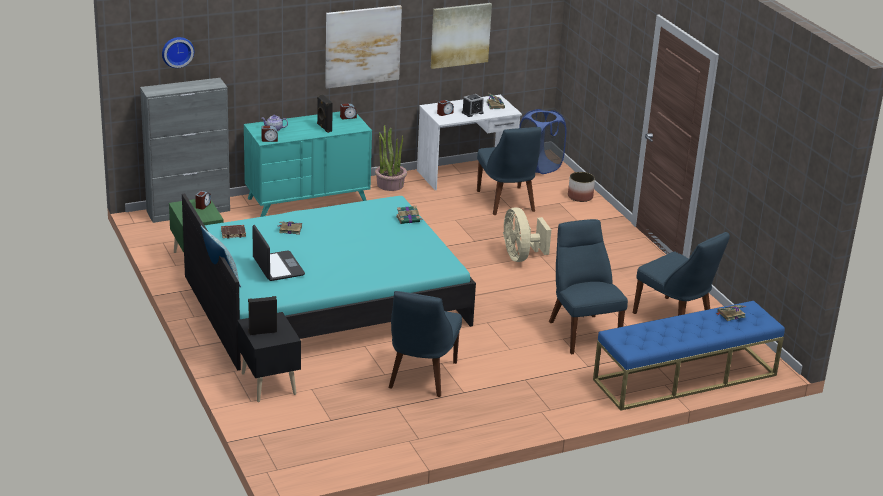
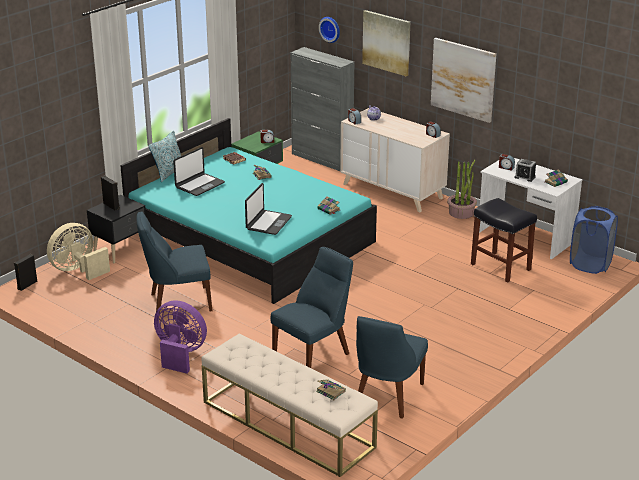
camera: 65 degrees right, 0 degrees up
(308, 200) = (392, 191): turquoise dresser -> beige dresser
(324, 128) = (401, 132): black speaker -> black speaker (27, 285)
(406, 255) = (268, 223): none -> laptop
(460, 35) = (548, 103): picture -> picture (386, 42)
(507, 202) = (499, 267): blue chair -> black stool
(521, 256) = (411, 296): beige fan -> beige fan (78, 270)
(525, 401) = (180, 354): none -> purple fan
(580, 196) = (560, 297): planter -> none
(685, 377) = (287, 424): blue bench -> beige bench

